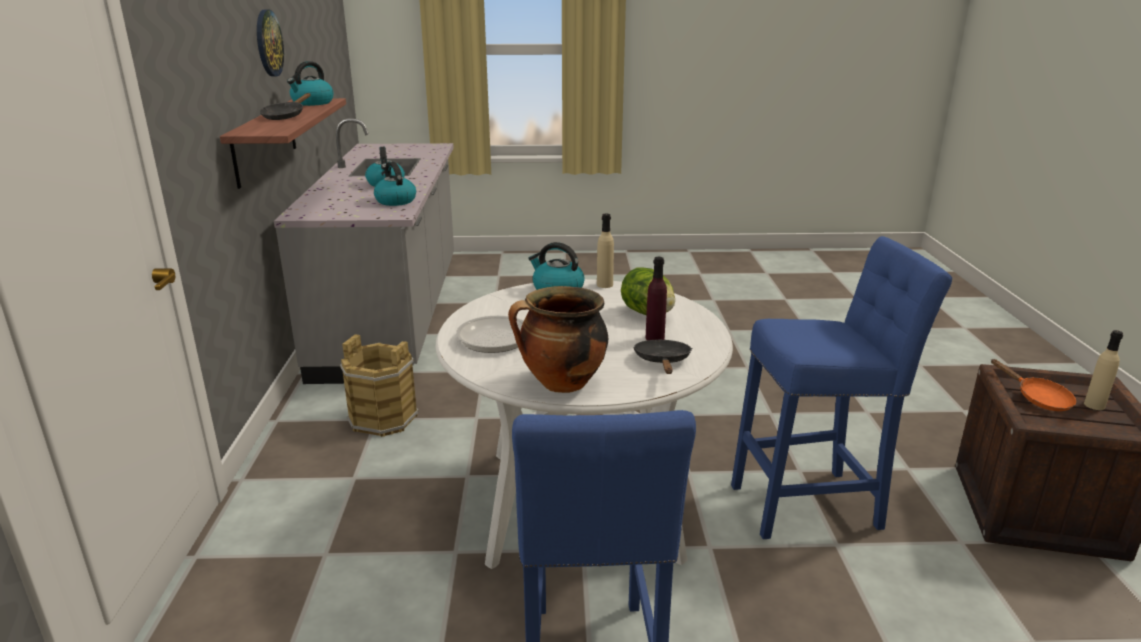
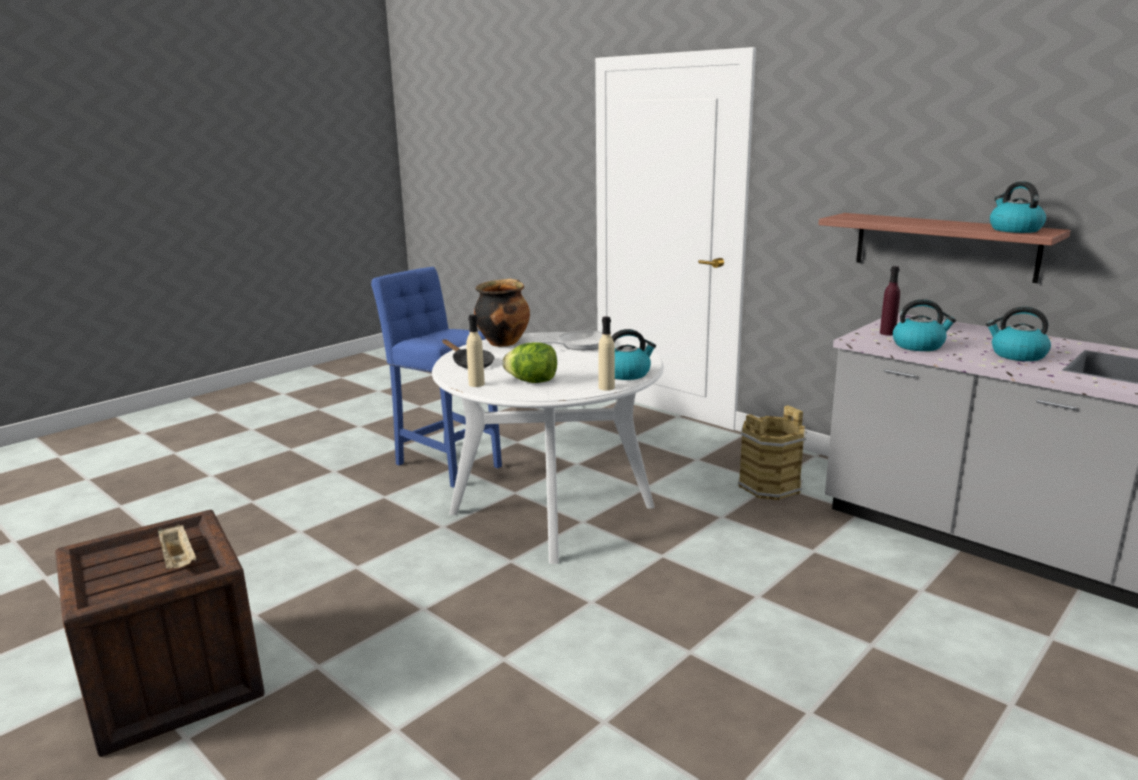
camera: 135 degrees right, 5 degrees down
(268, 43) = (1017, 156): wall clock -> none
(285, 116) = (923, 222): black frying pan -> none
(654, 338) = (497, 371): purple bottle -> purple bottle (887, 333)
(812, 505) = (392, 585): blue stool -> none
(1038, 398) = (179, 560): orange frying pan -> beige tray
(1094, 405) = (115, 576): beige bottle -> beige bottle (476, 384)

